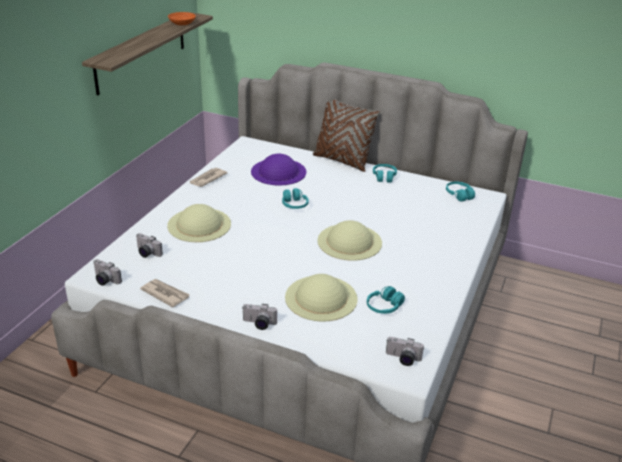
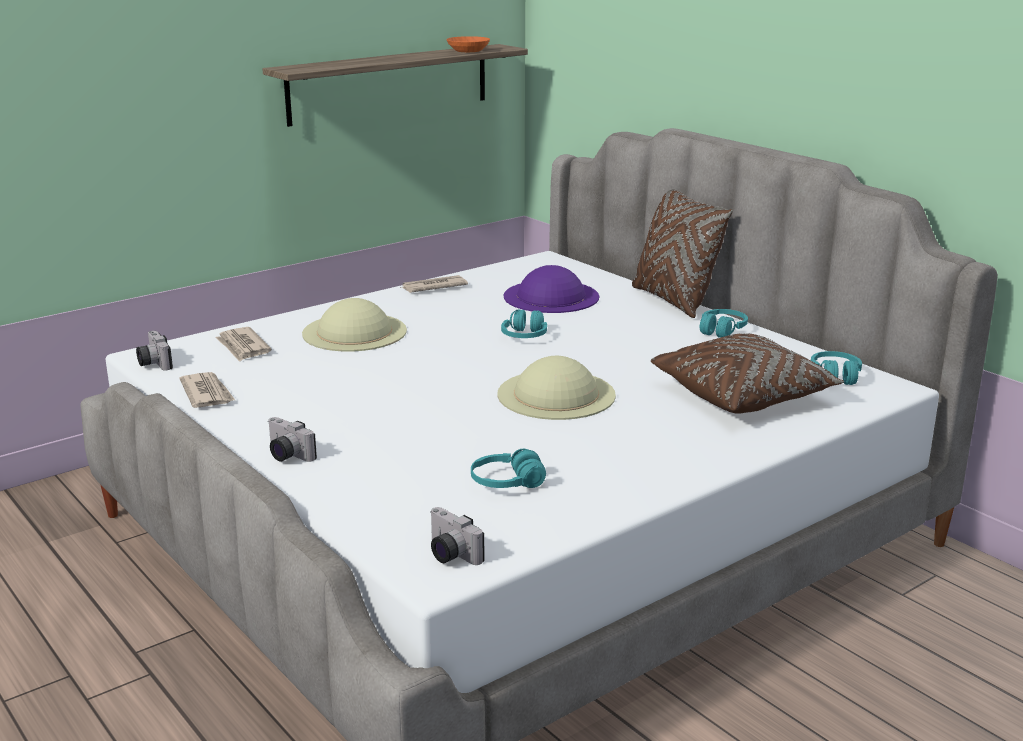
camera: 30 degrees right, 10 degrees down
(146, 253) = (243, 347): camera -> newspaper
(321, 297) = (420, 448): beige hat -> none
(432, 218) = (743, 395): none -> brown pillow

